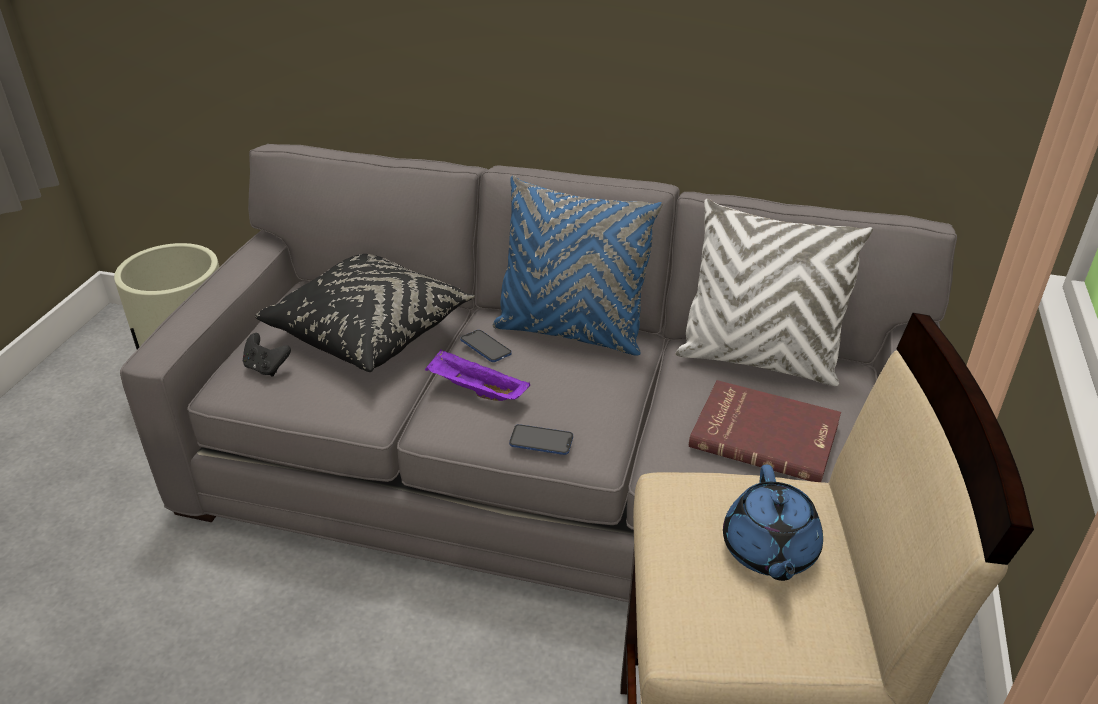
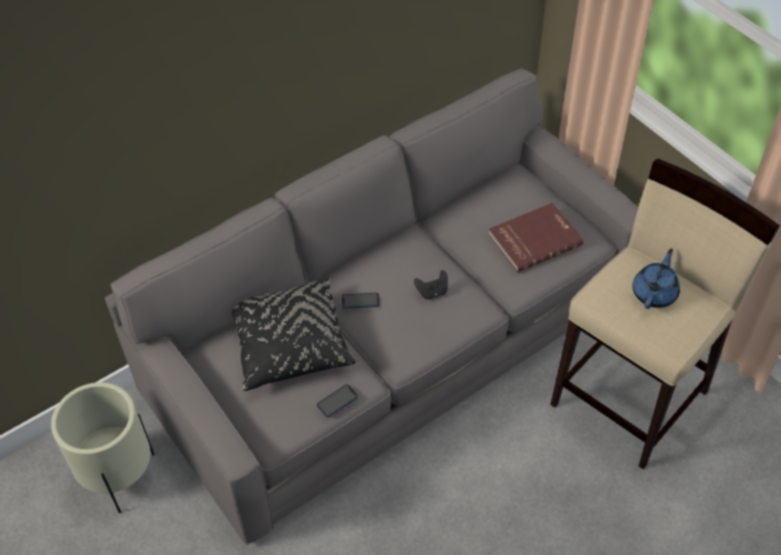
camera: 50 degrees left, 15 degrees up
(266, 368) = (278, 411): black game controller -> black game controller (432, 292)
(475, 391) = (394, 328): purple tray -> none
(541, 441) = (459, 325): phone -> phone (337, 401)
(571, 332) = (382, 257): blue pillow -> none
(758, 360) = (480, 201): white pillow -> none
(769, 551) = (654, 293): blue teapot -> blue teapot turned 105 degrees counterclockwise

